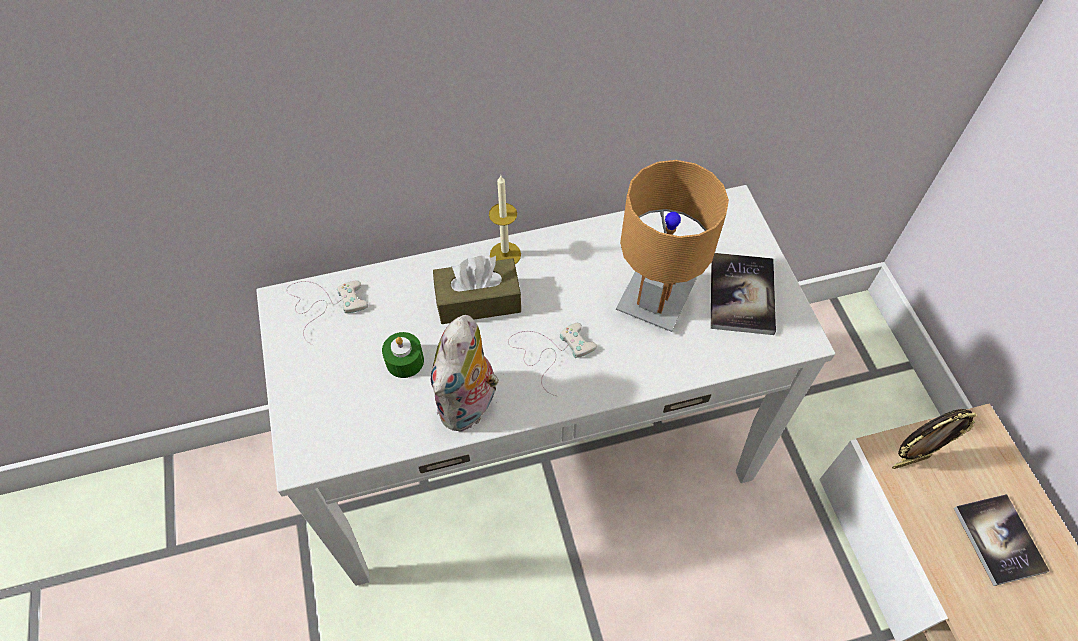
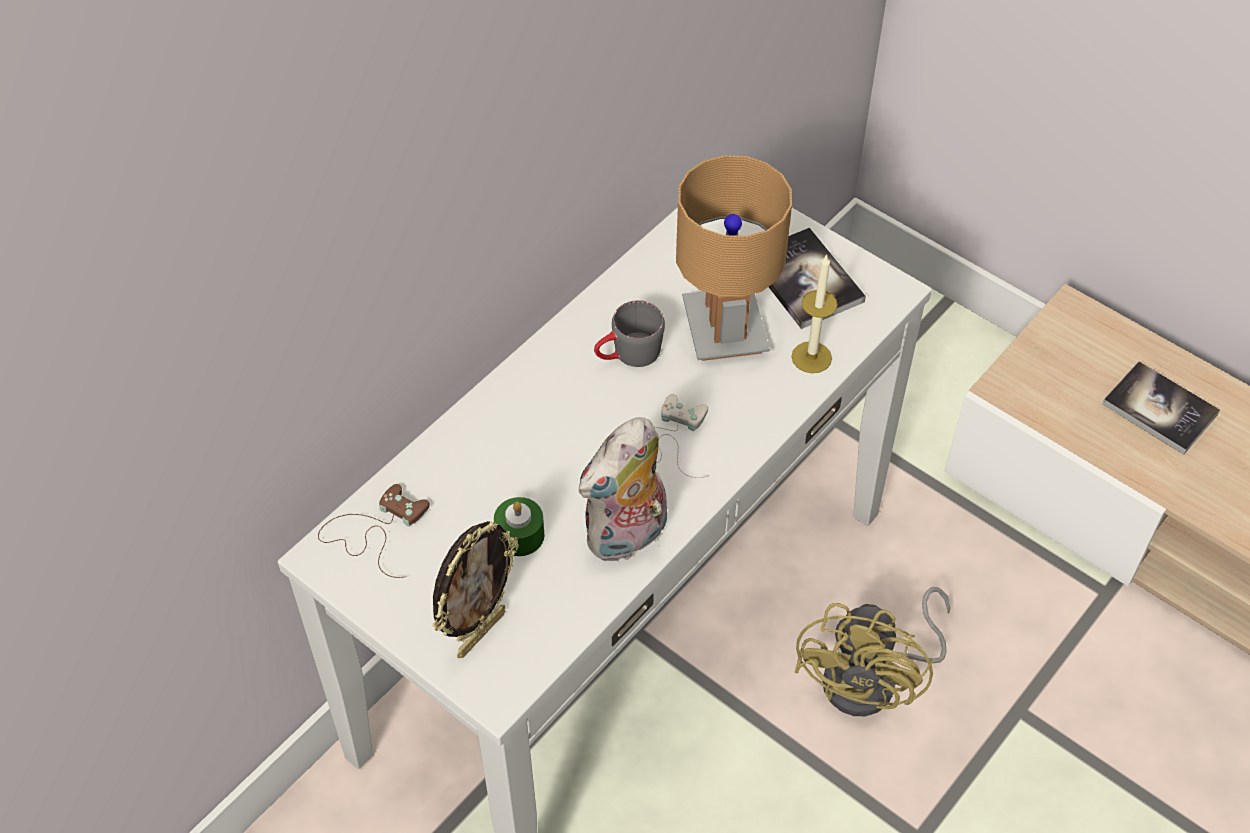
camera: 35 degrees left, 5 degrees down
(323, 304) = (374, 531): white game controller -> brown game controller
(470, 406) = (627, 537): plush toy -> plush toy turned 60 degrees clockwise
(478, 301) = (545, 432): brown tissue box -> none
(505, 254) = (532, 370): candle -> candle (811, 357)
(574, 279) = (628, 355): none -> grey mug
(668, 588) = (873, 680): none -> yellow fan
(910, 460) = (1033, 382): picture frame -> picture frame (480, 632)

